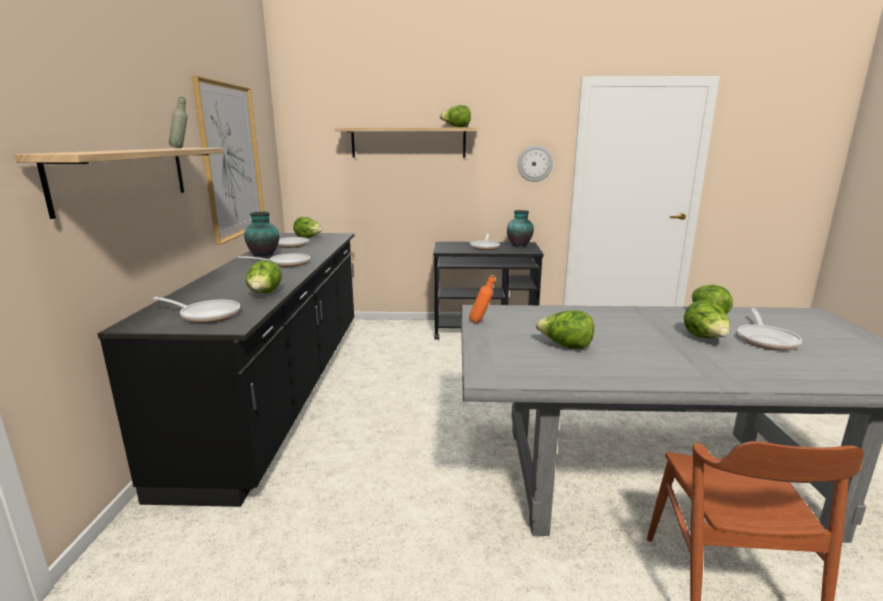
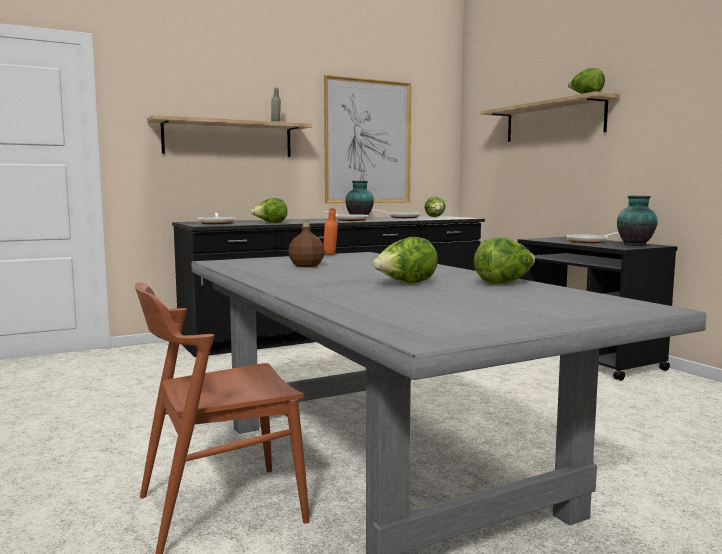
camera: 60 degrees right, 10 degrees down
(535, 163) = (688, 133): wall clock -> none
(565, 346) = (306, 266): lettuce -> brown bottle
(766, 340) = (449, 295): frying pan -> none

